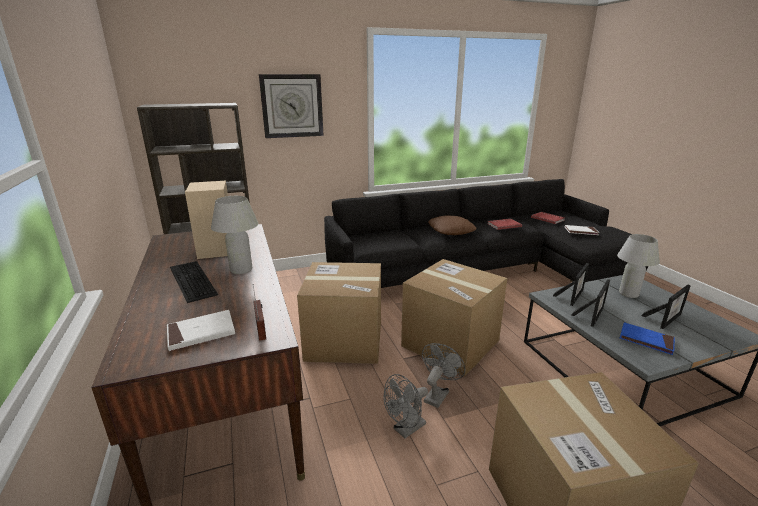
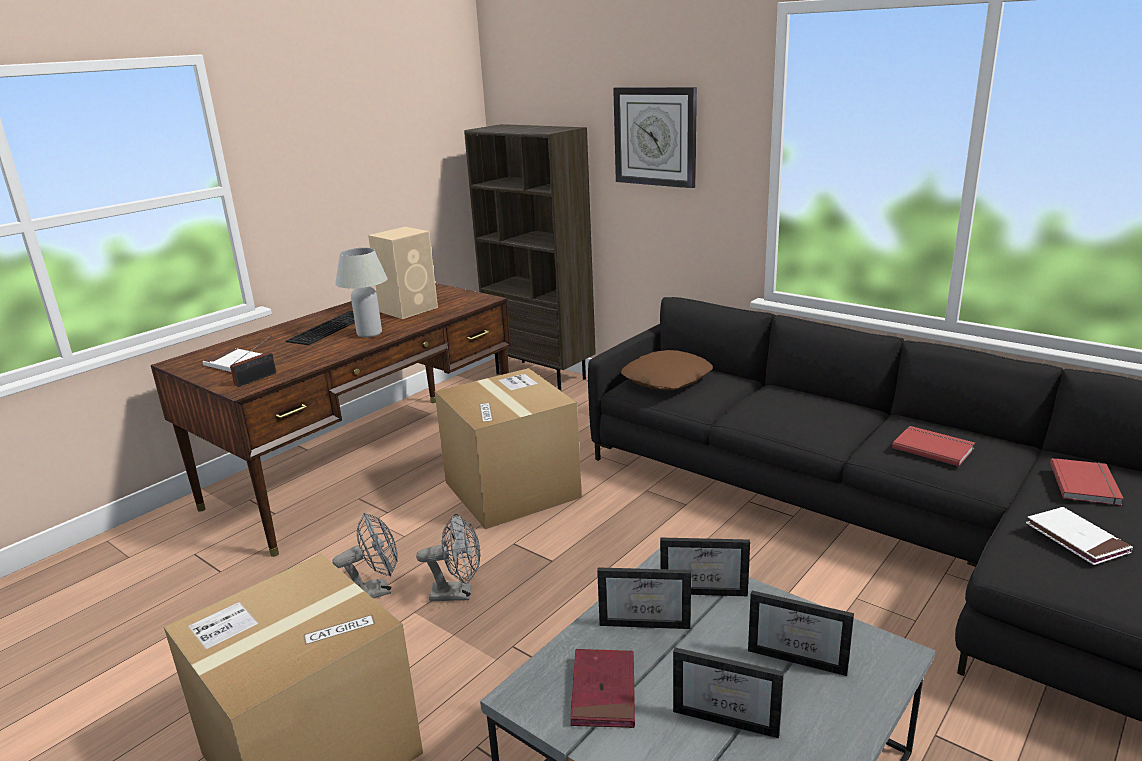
camera: 60 degrees right, 0 degrees up
(406, 429) = (376, 591): grey fan -> grey fan turned 135 degrees clockwise
(450, 343) = (588, 568): cardboard box -> none
(451, 230) = (816, 414): brown pillow -> brown pillow (667, 379)
(628, 294) = (800, 655): white table lamp -> picture frame
(646, 340) = (603, 691): blue book -> red book

